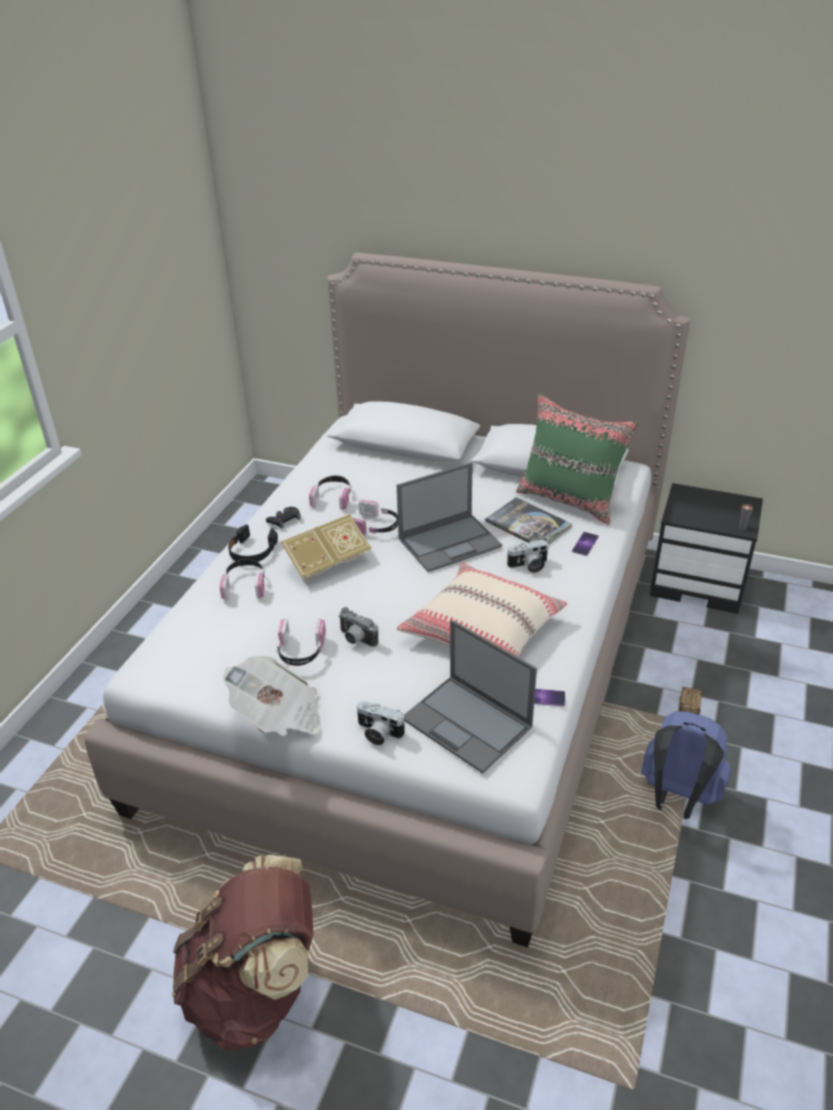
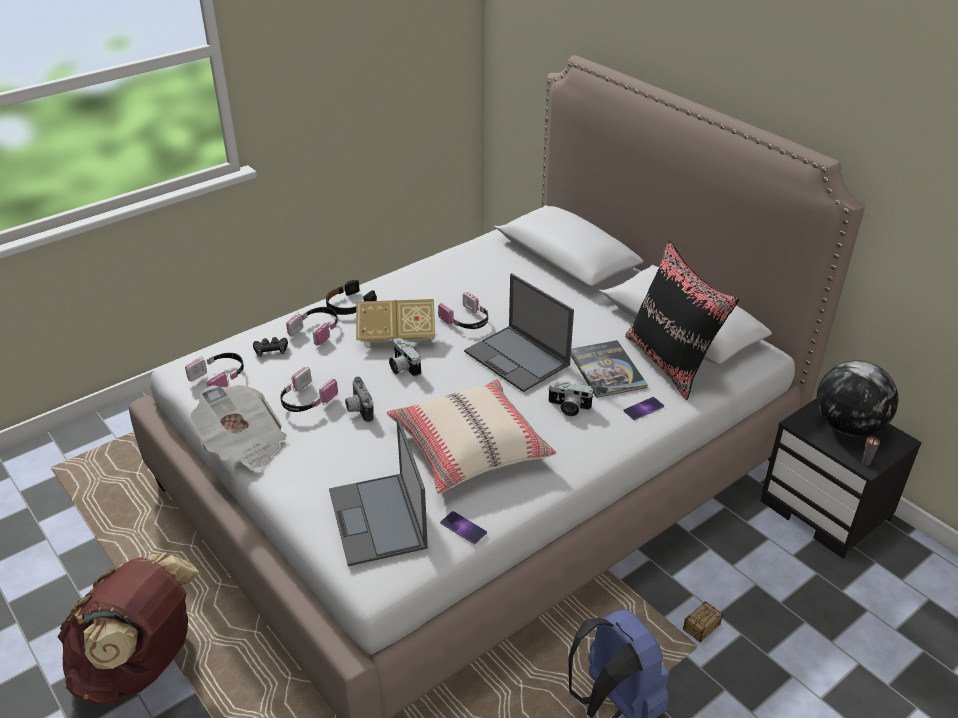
camera: 30 degrees right, 0 degrees up
(284, 520) = (398, 288): black game controller -> black game controller (271, 349)
(332, 497) = (456, 283): headphones -> headphones (220, 377)
(378, 733) = (300, 493): camera -> camera (402, 367)
(450, 542) = (518, 359): laptop -> laptop turned 45 degrees clockwise
(570, 500) = (670, 362): green pillow -> black pillow
(708, 506) = (847, 427): none -> globe

